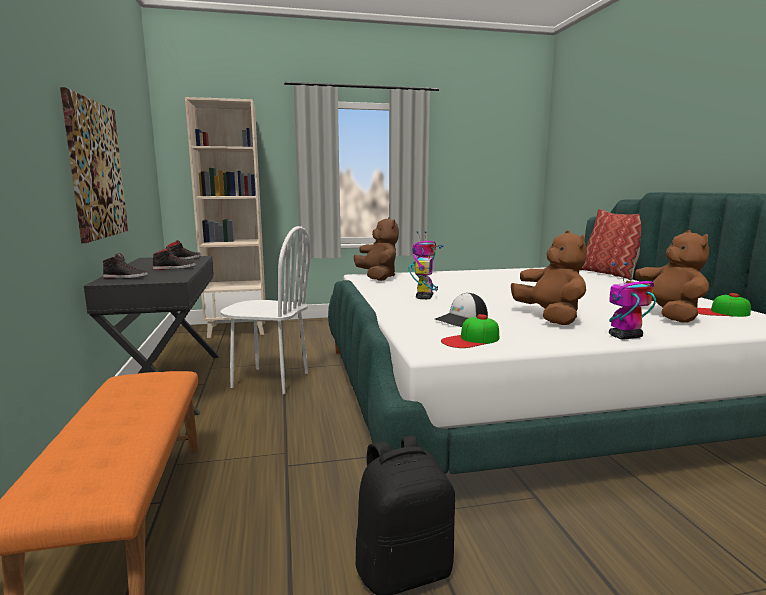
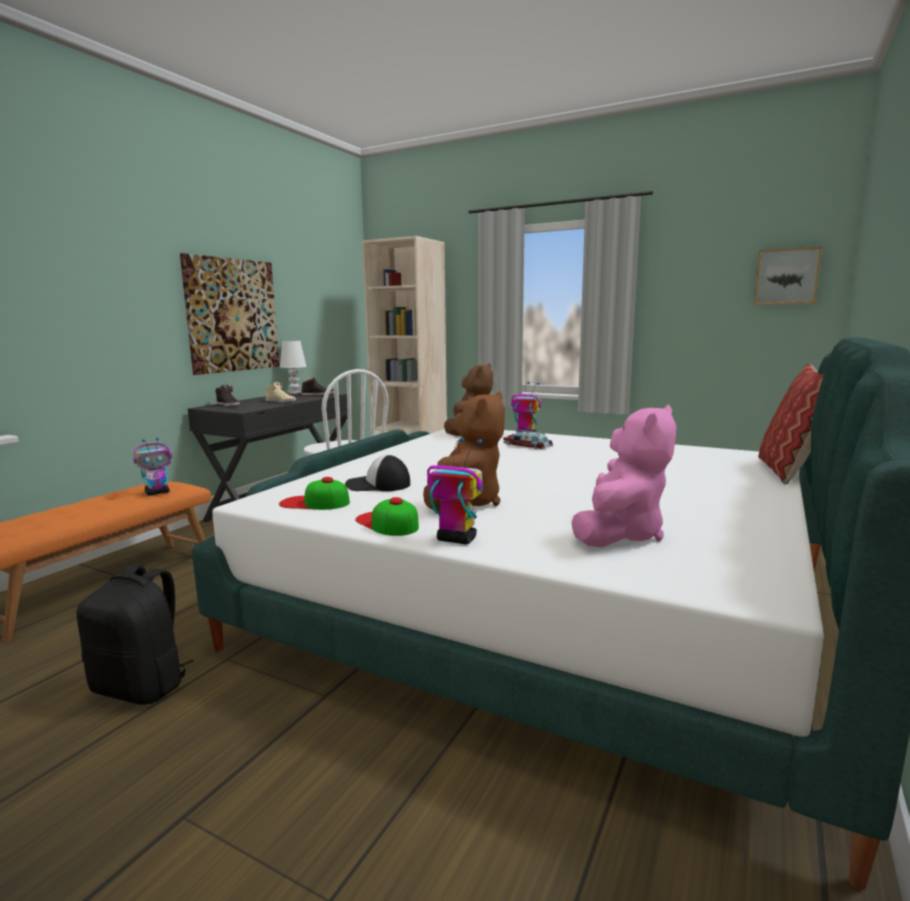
camera: 40 degrees right, 0 degrees up
(144, 259) = (295, 392): none -> white table lamp
(174, 268) = (281, 401): black shoe -> beige shoe
(424, 297) = (432, 458): toy robot -> toy robot (158, 493)
(449, 280) = (527, 446): none -> toy car
(515, 156) = (787, 276): none -> picture
(667, 315) = (619, 534): brown plush toy -> pink plush toy
(719, 312) = (726, 551): cap -> cap (387, 523)

